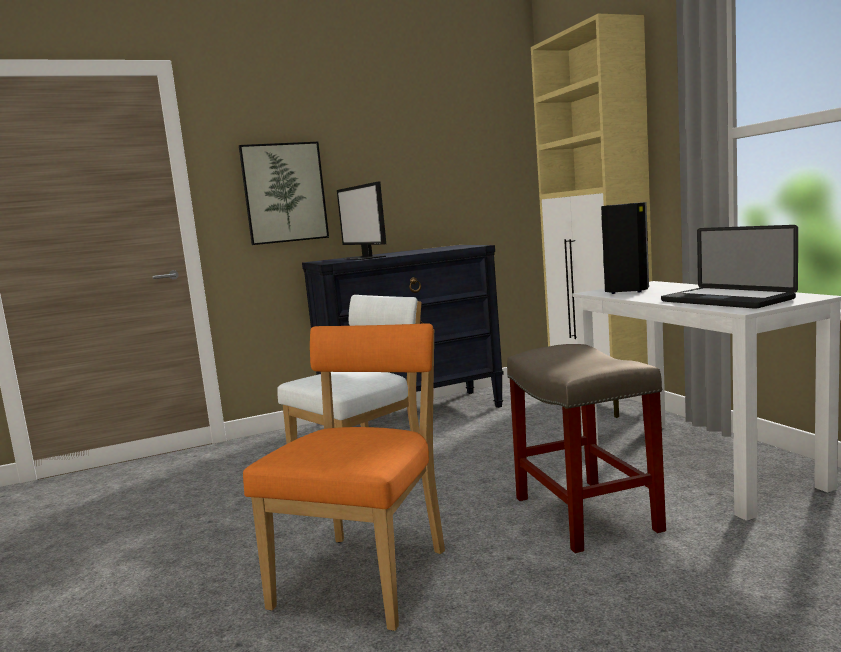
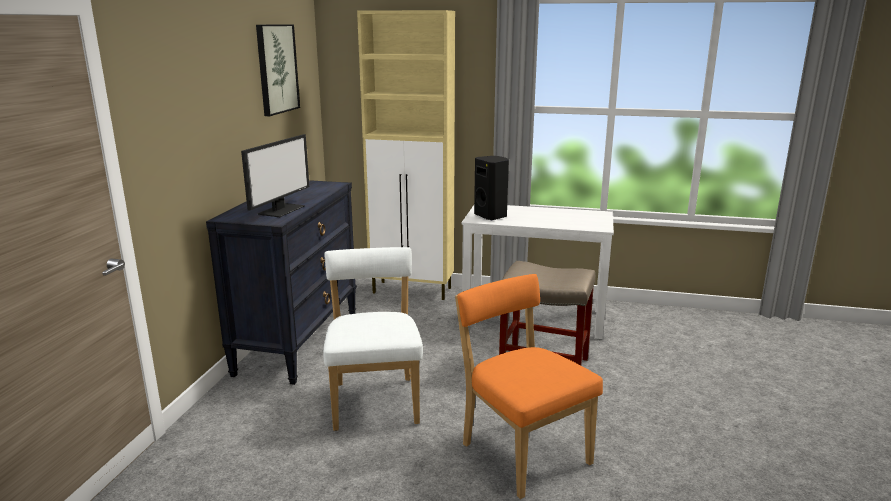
camera: 55 degrees left, 10 degrees up
(284, 193) = (187, 149): picture -> picture (276, 69)
(365, 257) = (281, 210): monitor -> monitor turned 75 degrees counterclockwise
(726, 300) = (573, 221): laptop -> none

